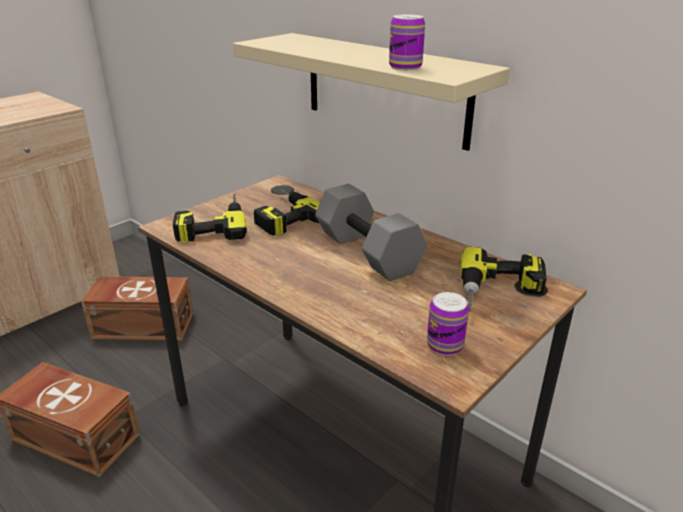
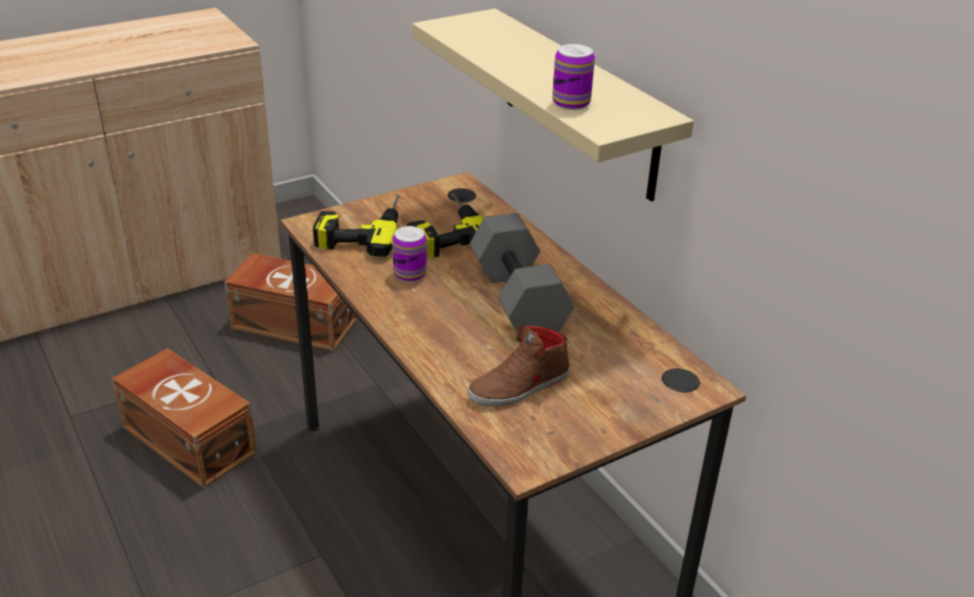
camera: 15 degrees right, 5 degrees up
(409, 317) = (519, 386): none -> brown shoe
(445, 345) = (540, 424): can -> can (410, 274)
(500, 292) = (639, 378): power drill -> none

